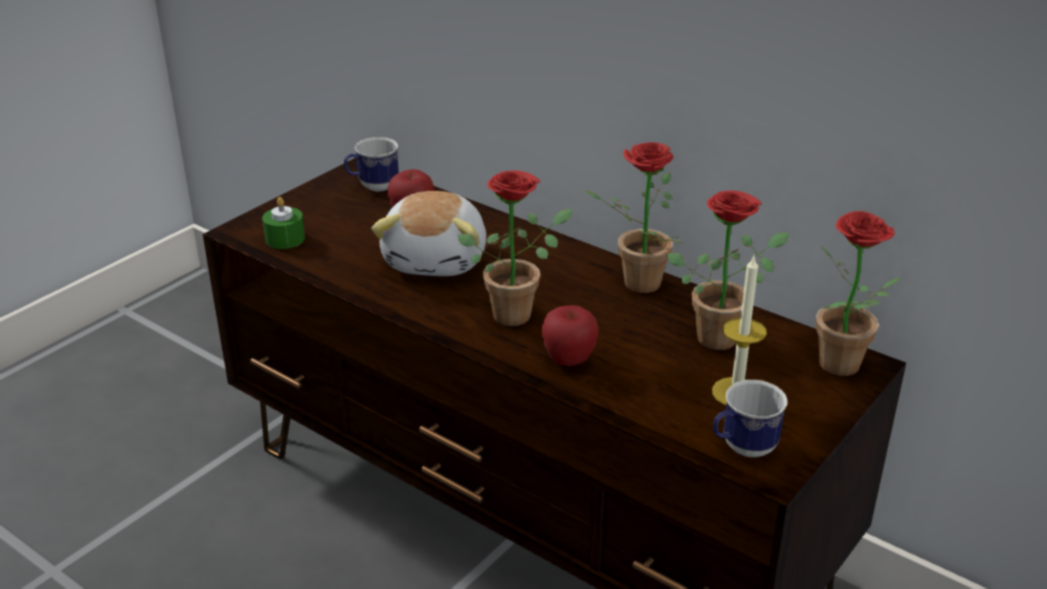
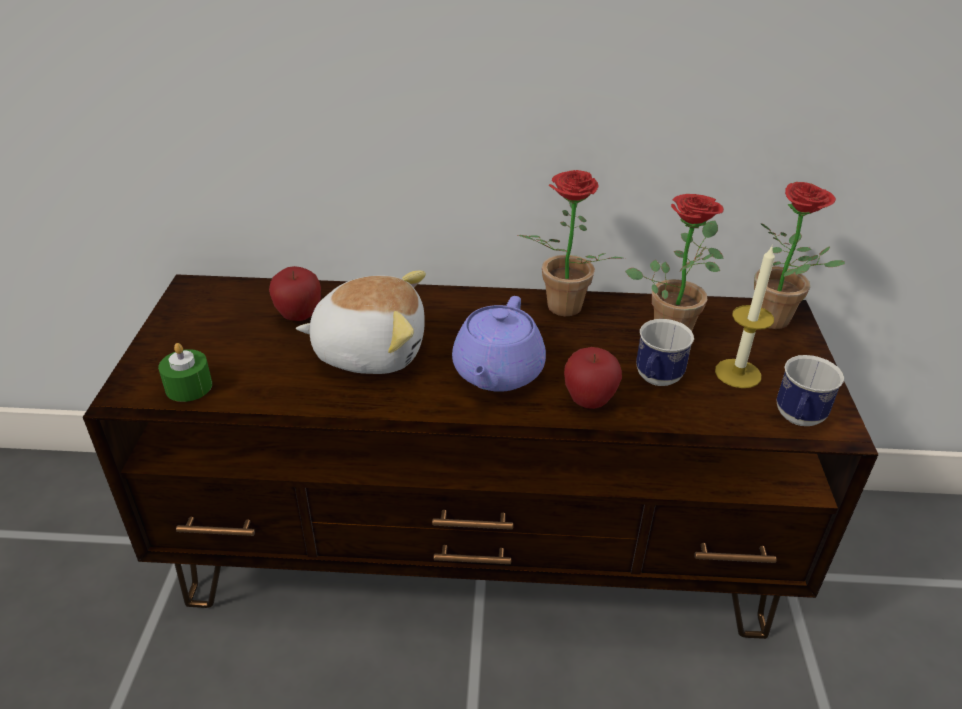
camera: 35 degrees left, 5 degrees up
(373, 187) = (226, 299): mug -> mug (655, 381)
(437, 259) = (370, 350): plush toy -> plush toy turned 60 degrees counterclockwise
(518, 312) = (497, 373): potted plant -> purple teapot

